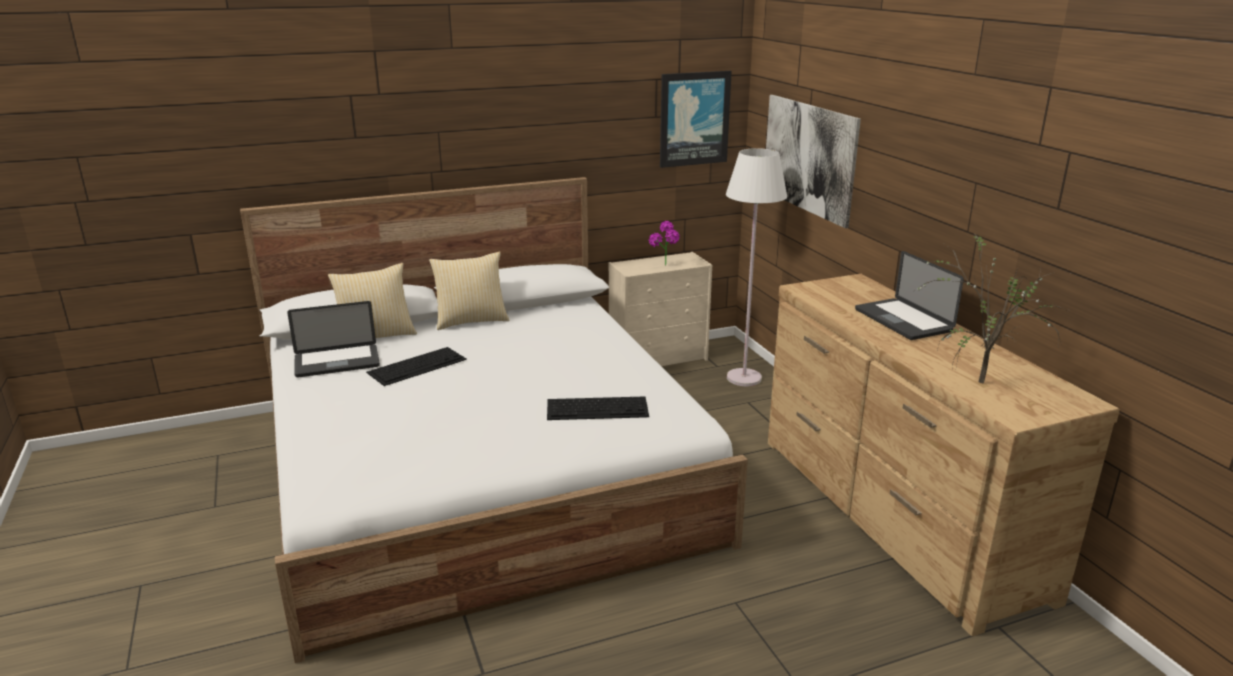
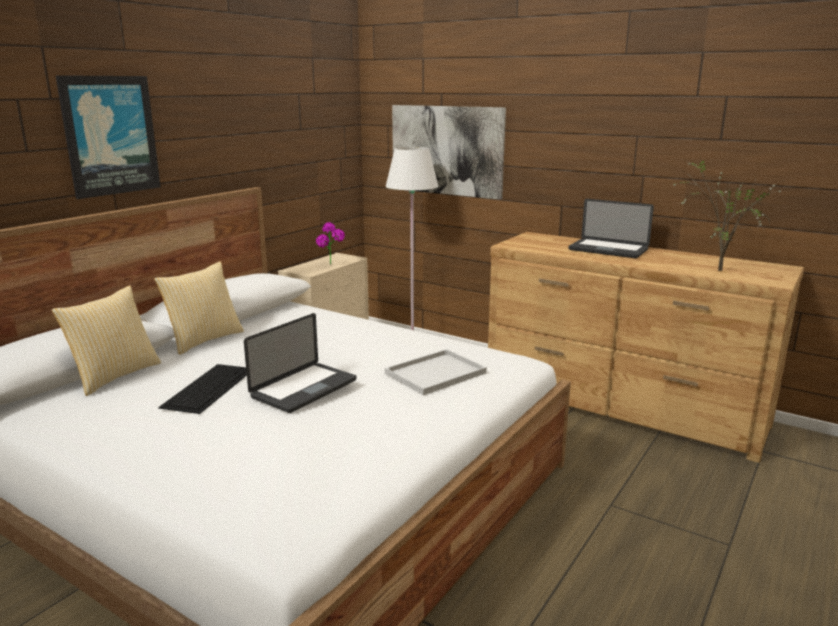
camera: 35 degrees left, 5 degrees down
(337, 362) = (102, 410): laptop -> laptop (304, 389)
(598, 408) = (436, 372): keyboard -> white tray
(694, 119) = (328, 131): picture -> picture (110, 135)

